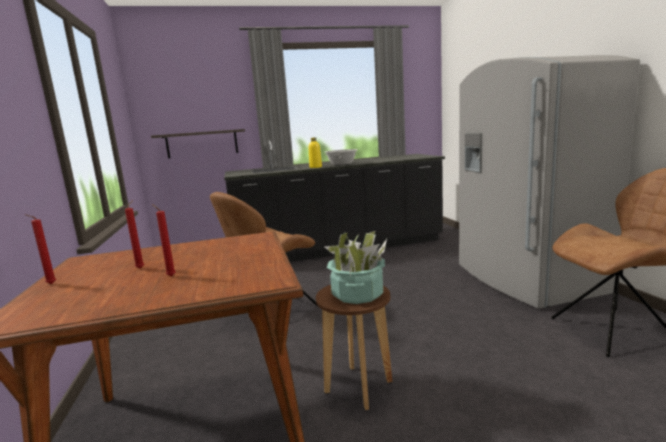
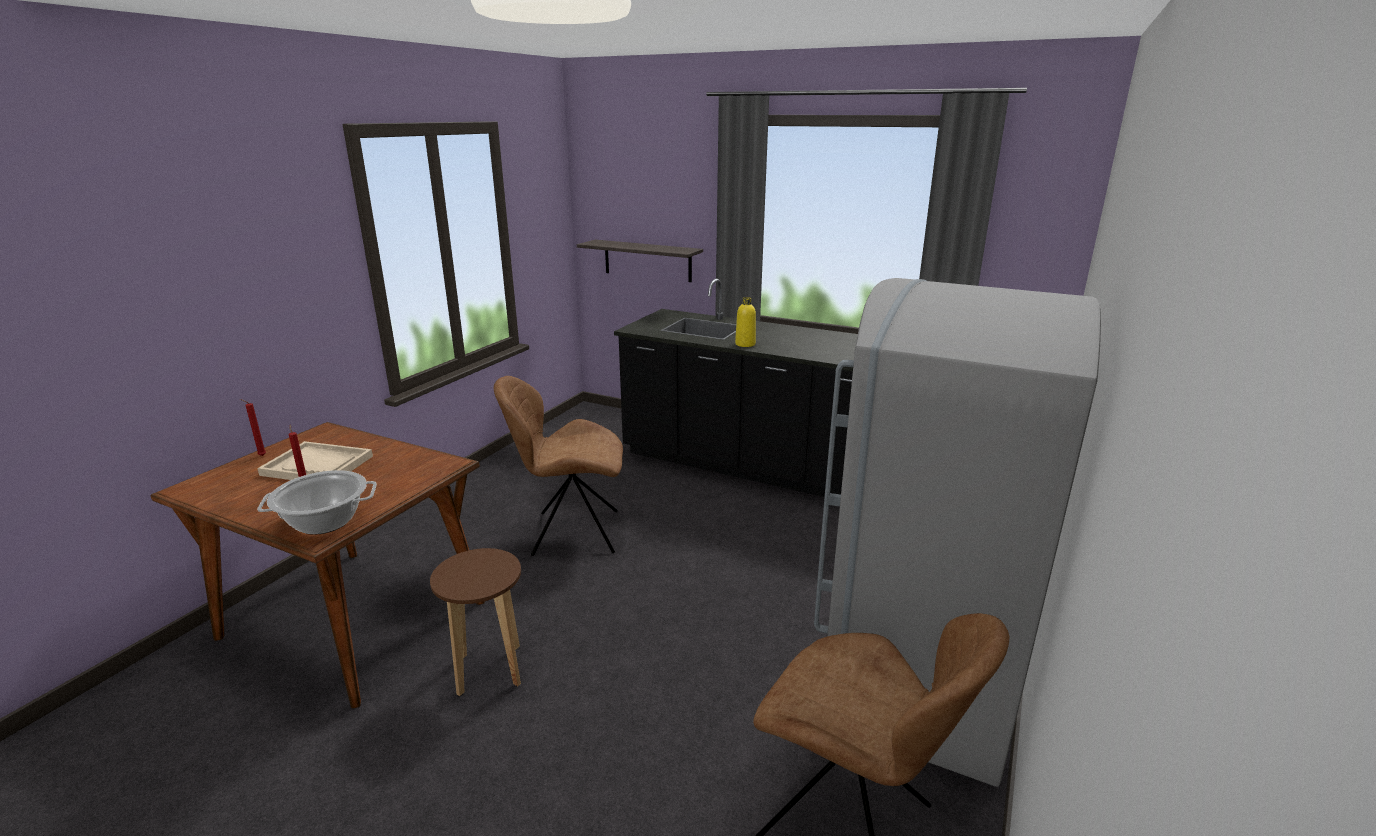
camera: 40 degrees right, 10 degrees up
(141, 268) = (318, 465): red candle -> beige tray
(341, 164) = (794, 347): cooking pot -> cooking pot (325, 521)
(358, 294) = (477, 575): potted plant -> none

